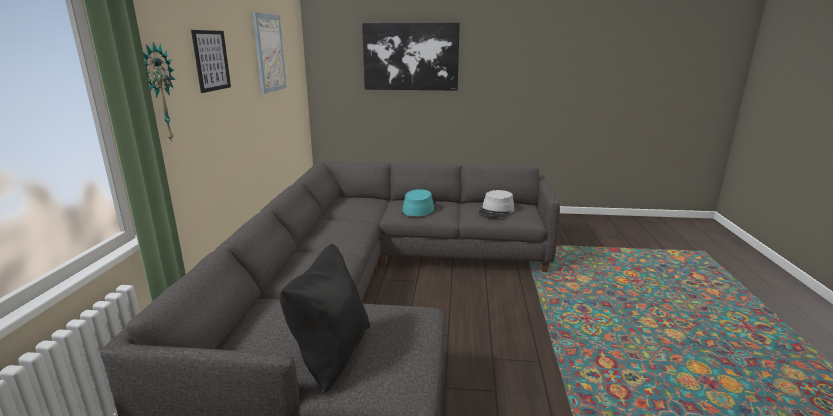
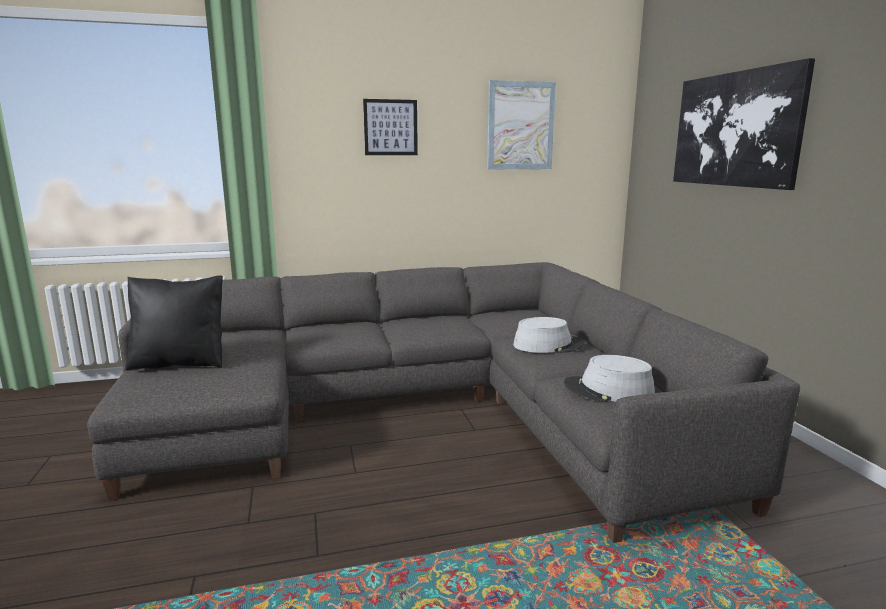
camera: 70 degrees right, 5 degrees down
(158, 93) = (303, 149): wall clock -> none
(419, 208) = (548, 345): turquoise hat -> grey hat

